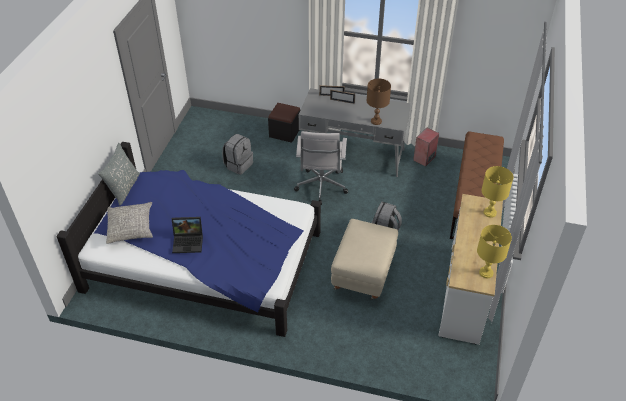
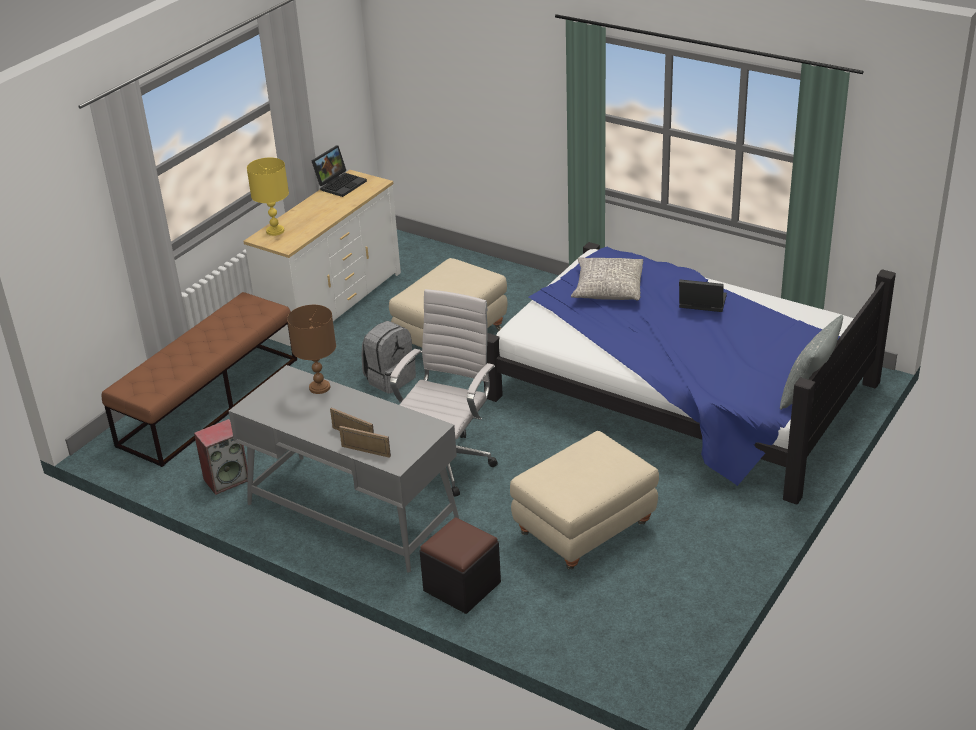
camera: 160 degrees left, 10 degrees down
(131, 228) = (790, 335): grey pillow -> grey pillow (608, 288)
(238, 165) = (585, 532): grey backpack -> beige ottoman
(486, 273) = (340, 184): yellow table lamp -> laptop

